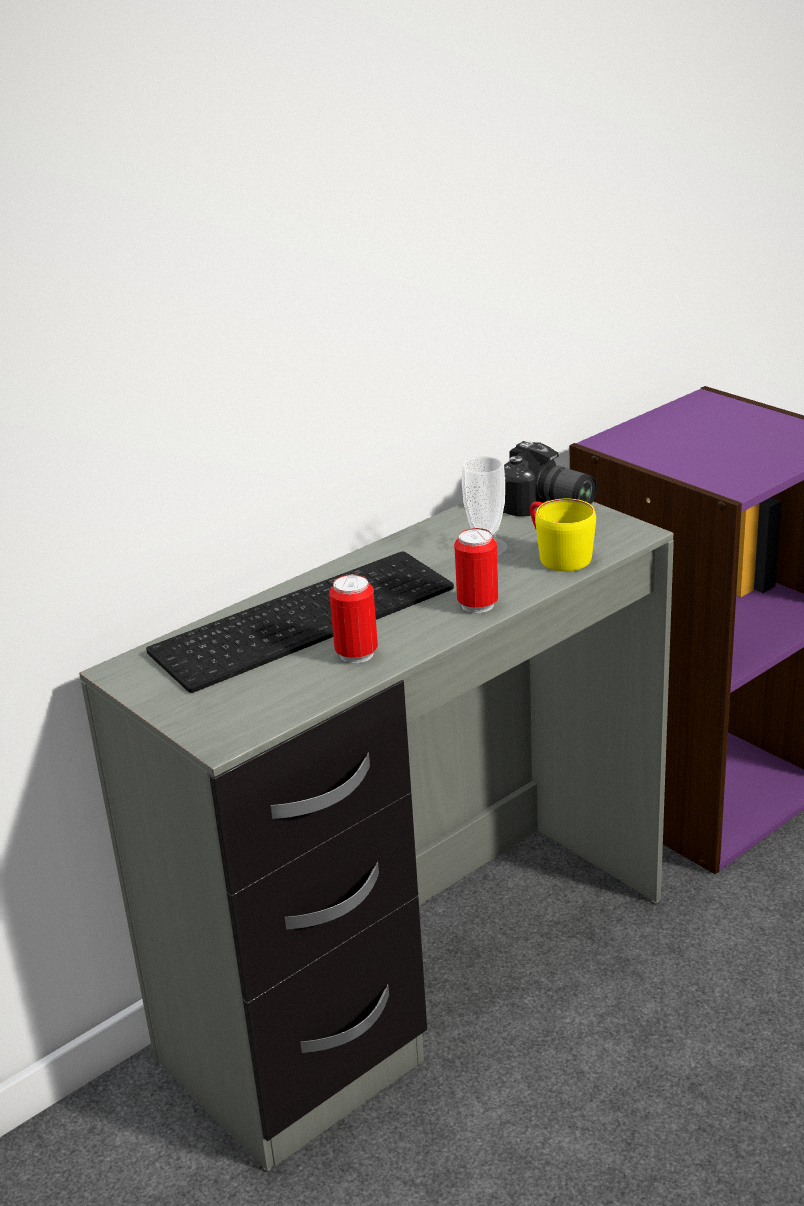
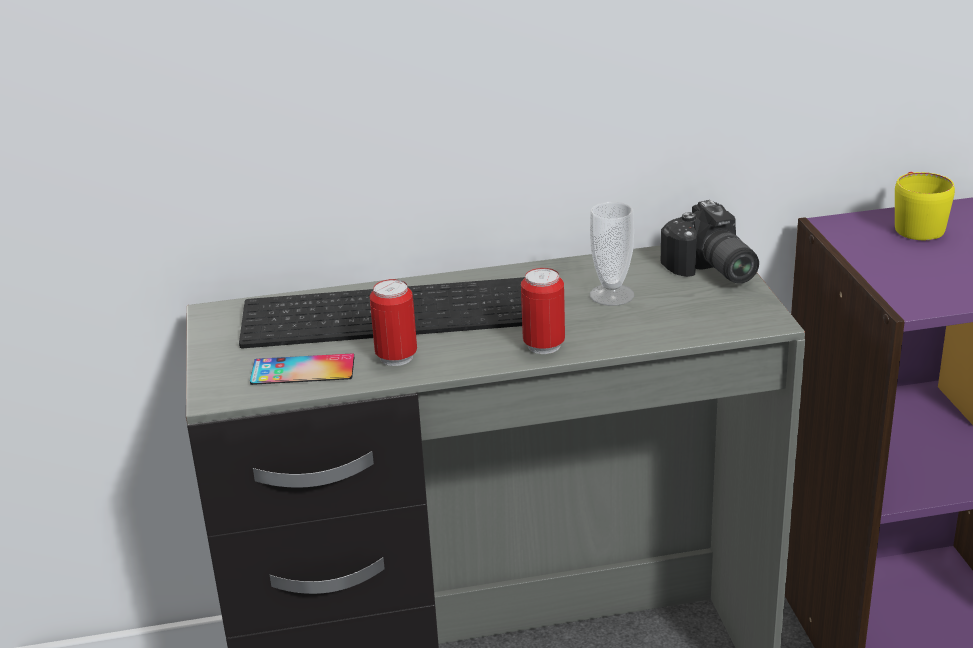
camera: 30 degrees right, 0 degrees up
(280, 692) = (303, 370): none -> phone
(556, 555) = (667, 320): yellow mug -> yellow mug (915, 225)

